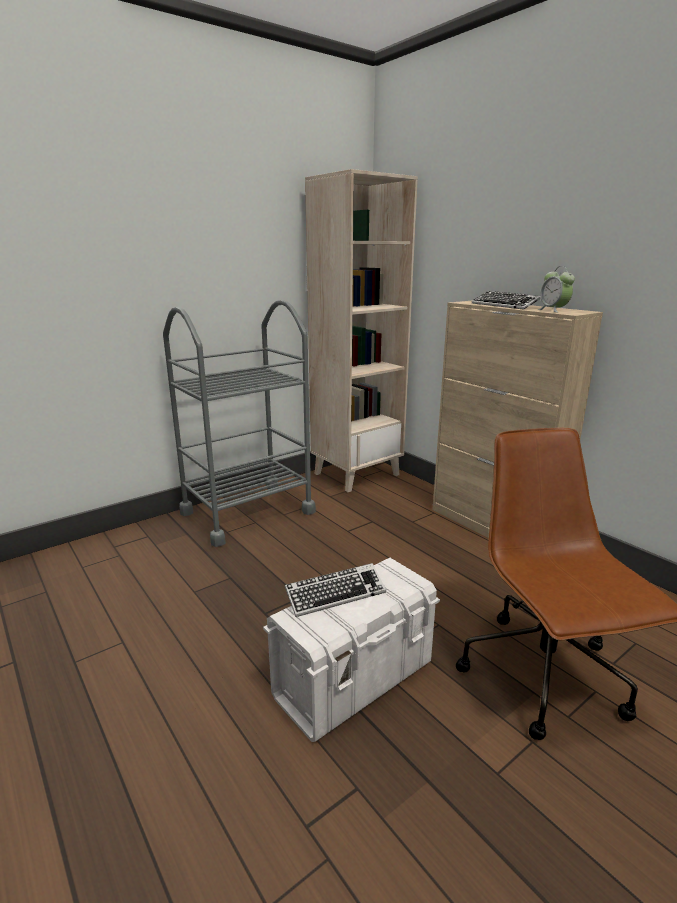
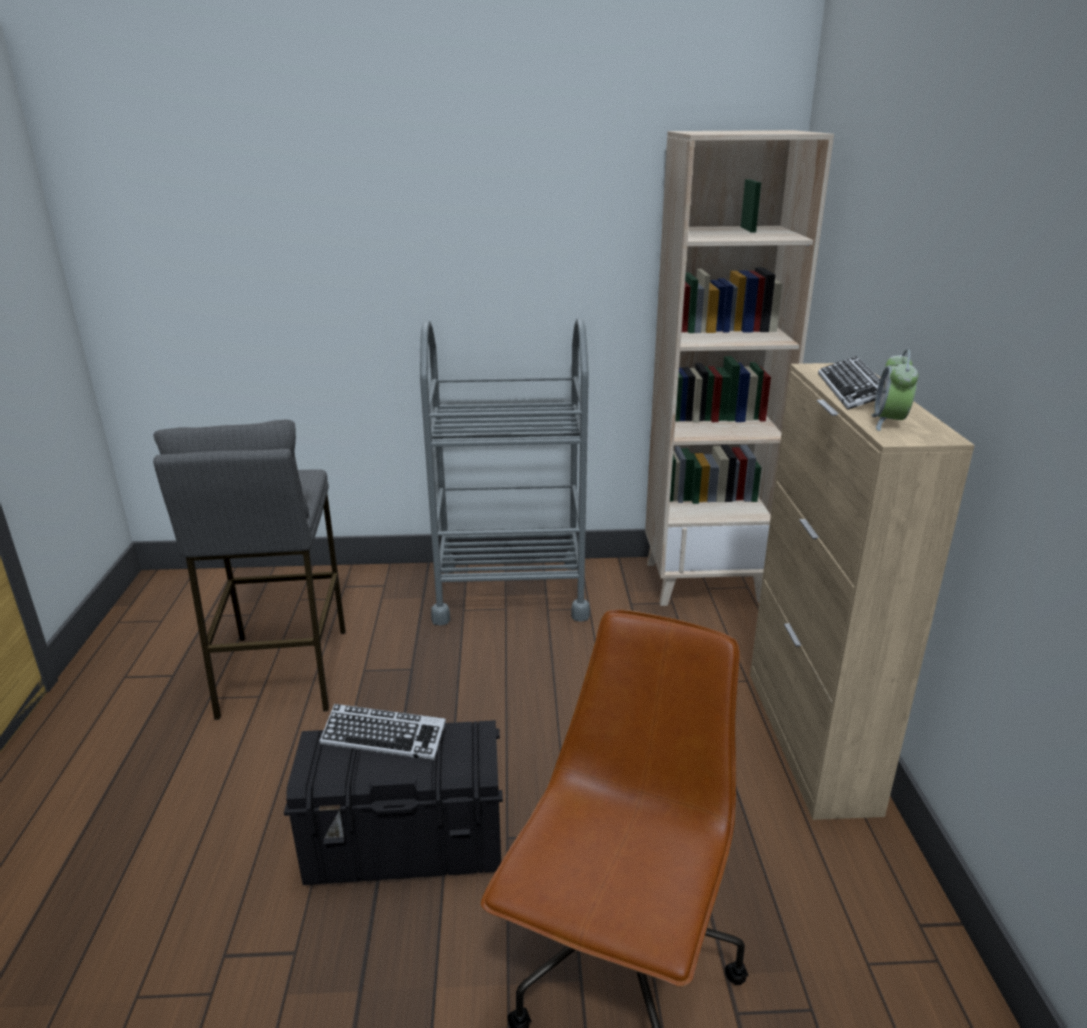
camera: 35 degrees right, 5 degrees up
(125, 618) = (282, 672): none -> grey stool
(354, 680) = (407, 847): white storage box -> black storage box

